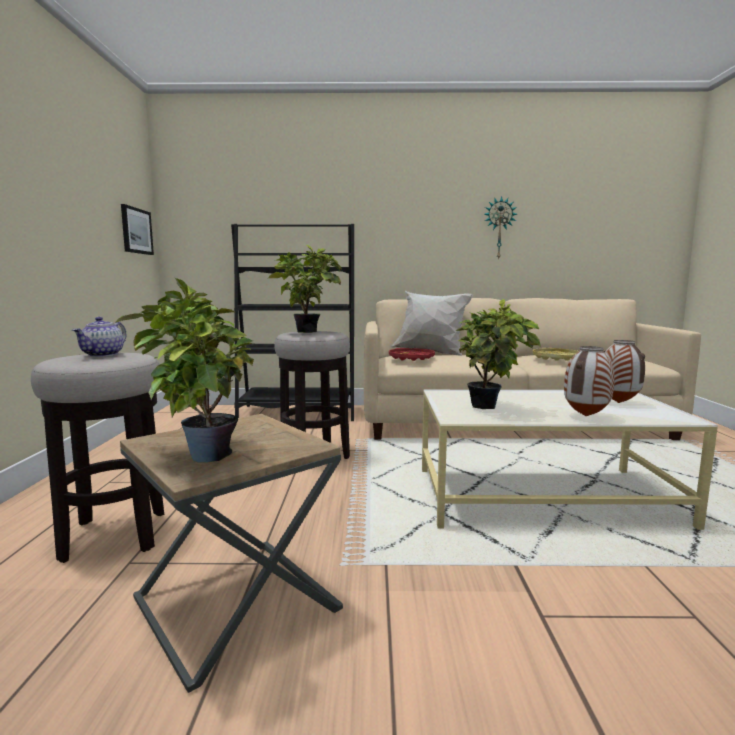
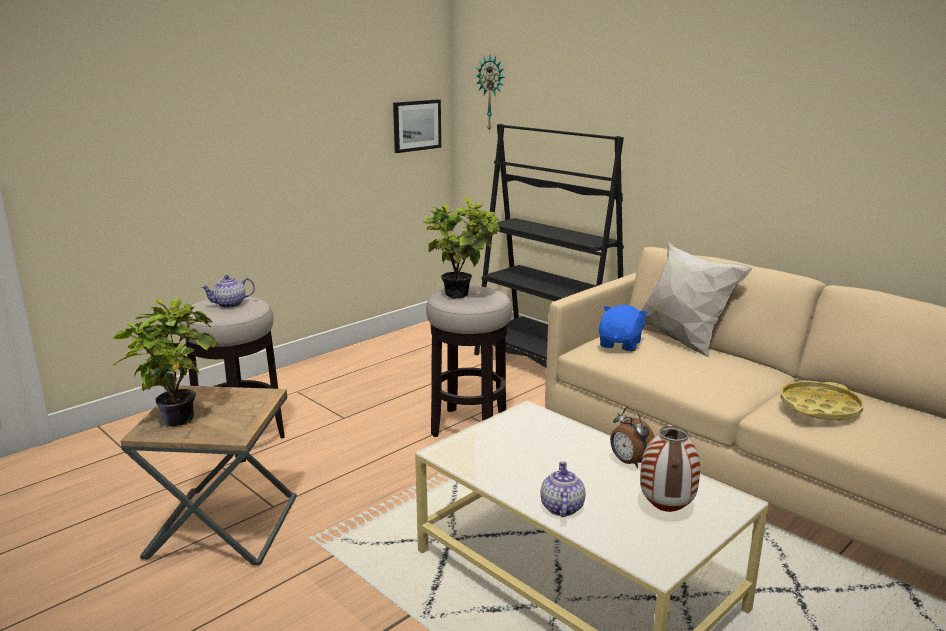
camera: 45 degrees right, 10 degrees up
(411, 358) = (621, 344): red tray -> blue plush toy
(491, 408) = (510, 453): potted plant -> none
(499, 228) = (867, 154): wall clock -> wall clock (491, 93)
(548, 394) = (629, 462): none -> alarm clock
(586, 416) = (561, 507): vase -> teapot

